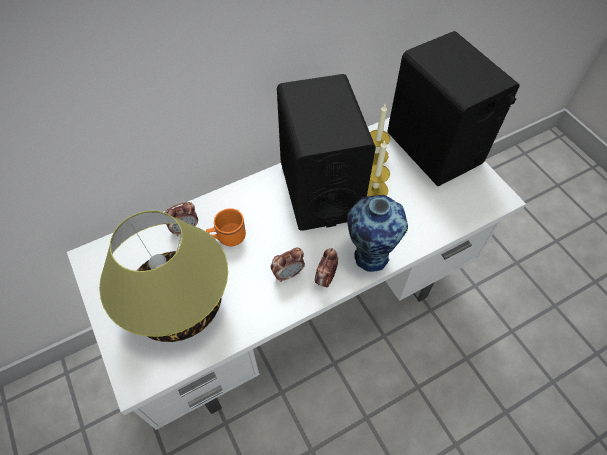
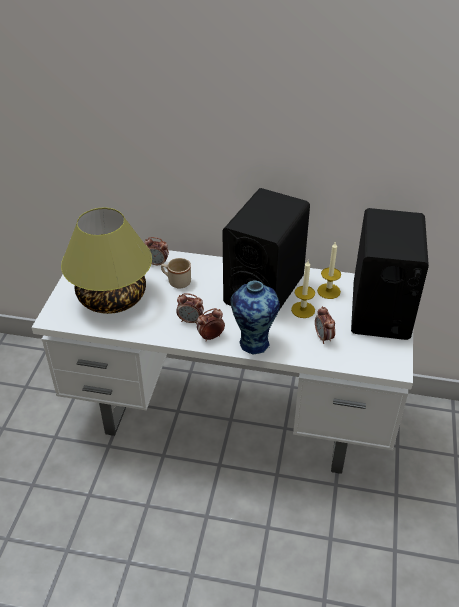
camera: 40 degrees right, 15 degrees down
(227, 237) = (176, 281): orange mug -> beige mug
(420, 207) = (323, 337): none -> alarm clock

